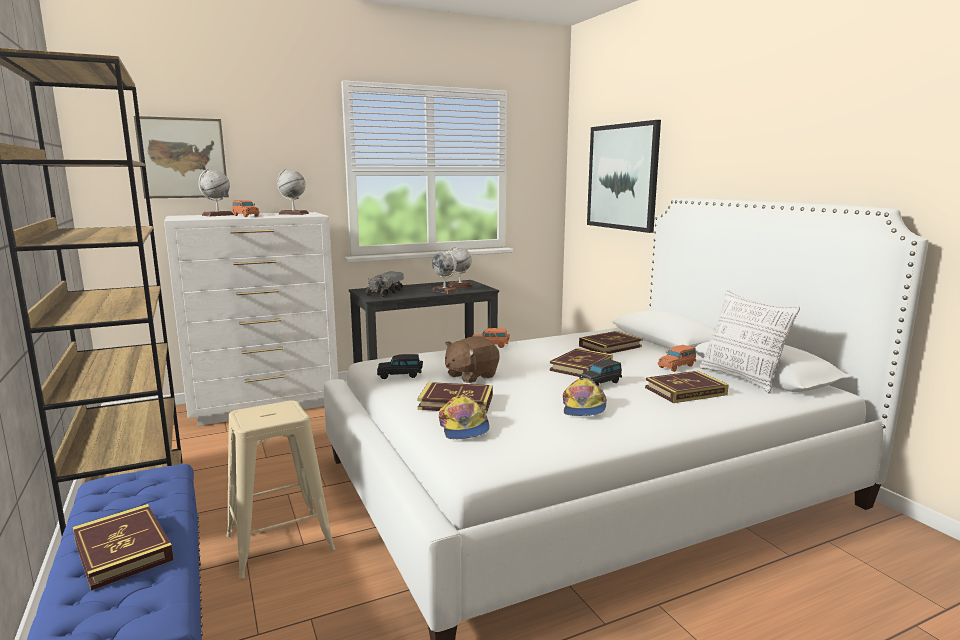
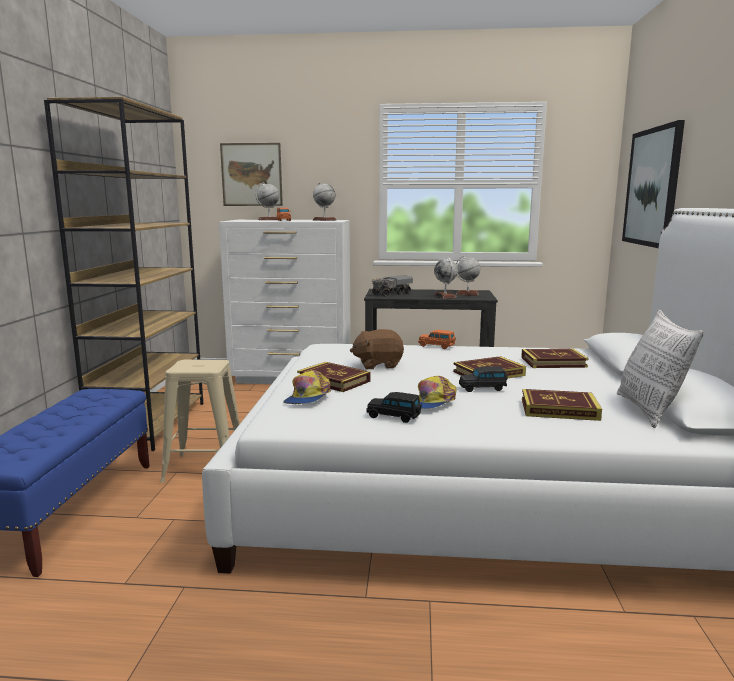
camera: 30 degrees right, 0 degrees up
(123, 550) = (46, 427): book -> none
(400, 375) = (324, 356): black toy car -> black toy car (394, 417)
(677, 366) = (593, 389): orange toy car -> none

